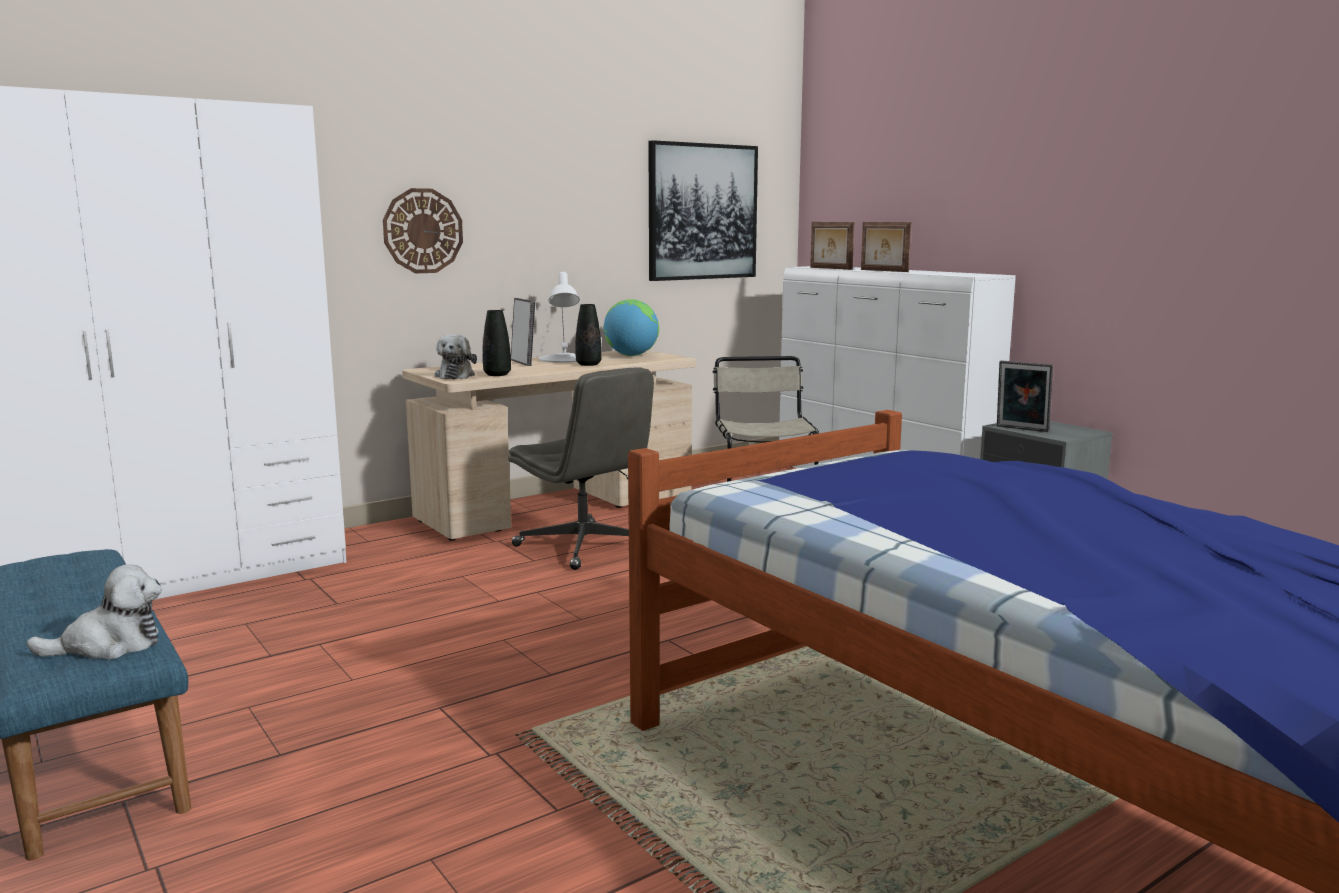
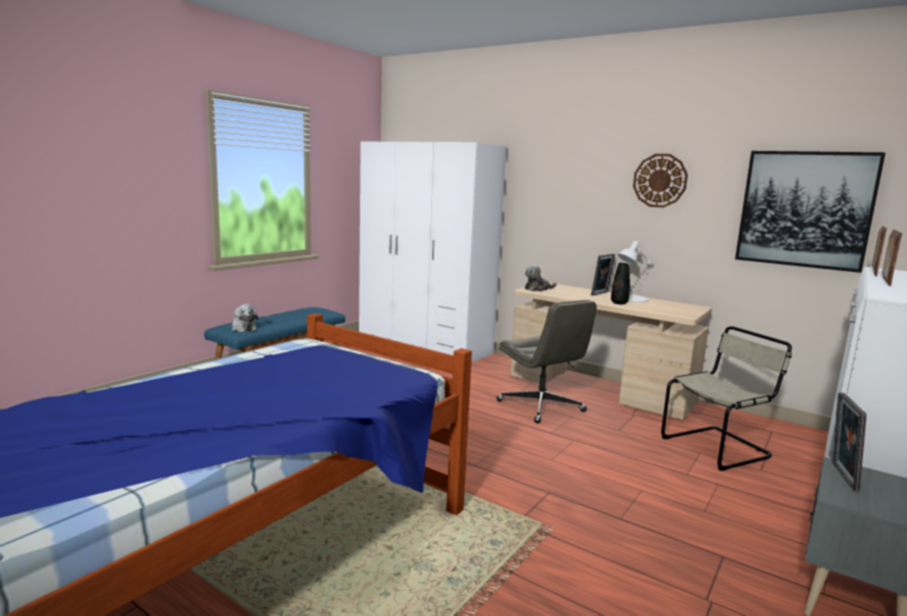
camera: 70 degrees right, 0 degrees up
(423, 231) = (569, 207): wall clock -> wall clock (660, 180)
(497, 374) = (552, 293): black vase -> none
(585, 547) = (541, 407): grey office chair -> grey office chair turned 60 degrees counterclockwise
(631, 355) = (674, 307): globe -> none

